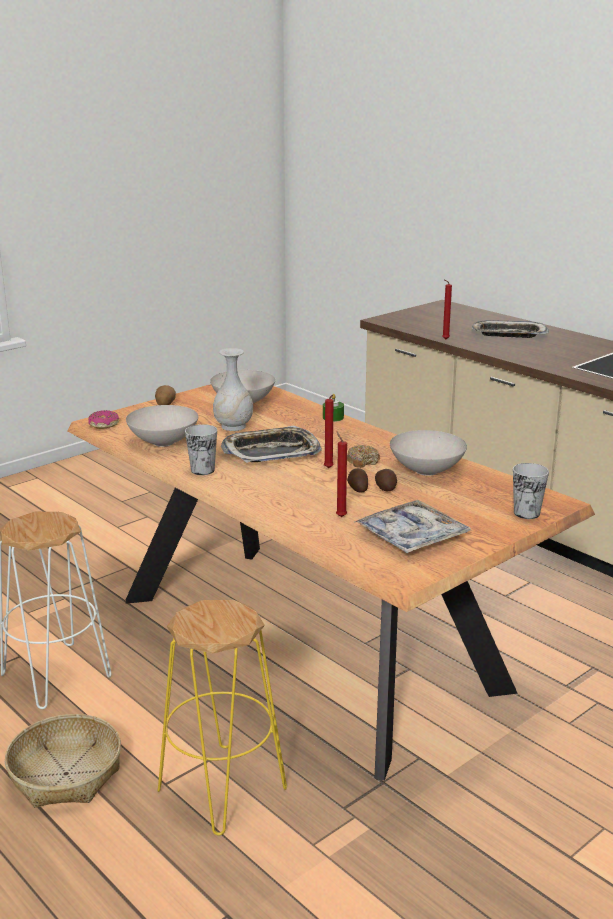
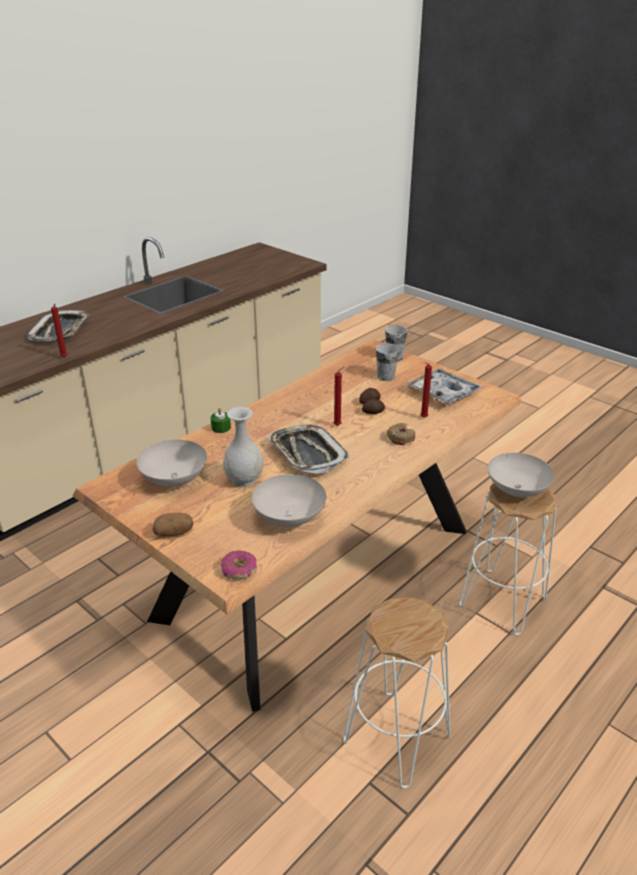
camera: 95 degrees left, 10 degrees up
(65, 773) = (522, 695): basket -> none
(202, 470) = (354, 486): cup -> cup (386, 377)
(221, 788) = (502, 602): yellow stool -> white stool
(362, 461) = (321, 412): donut -> donut (400, 438)
(428, 471) = (334, 386): white bowl -> white bowl (517, 490)

